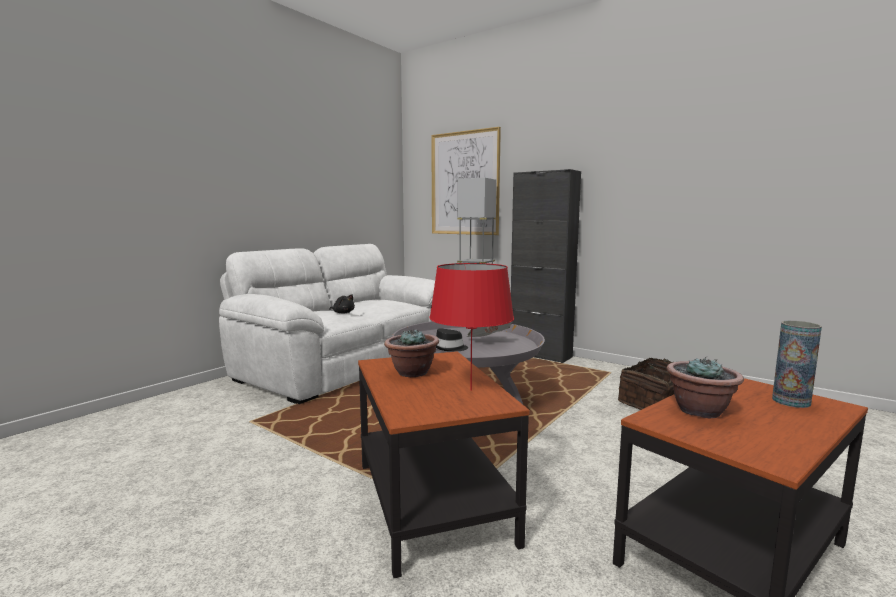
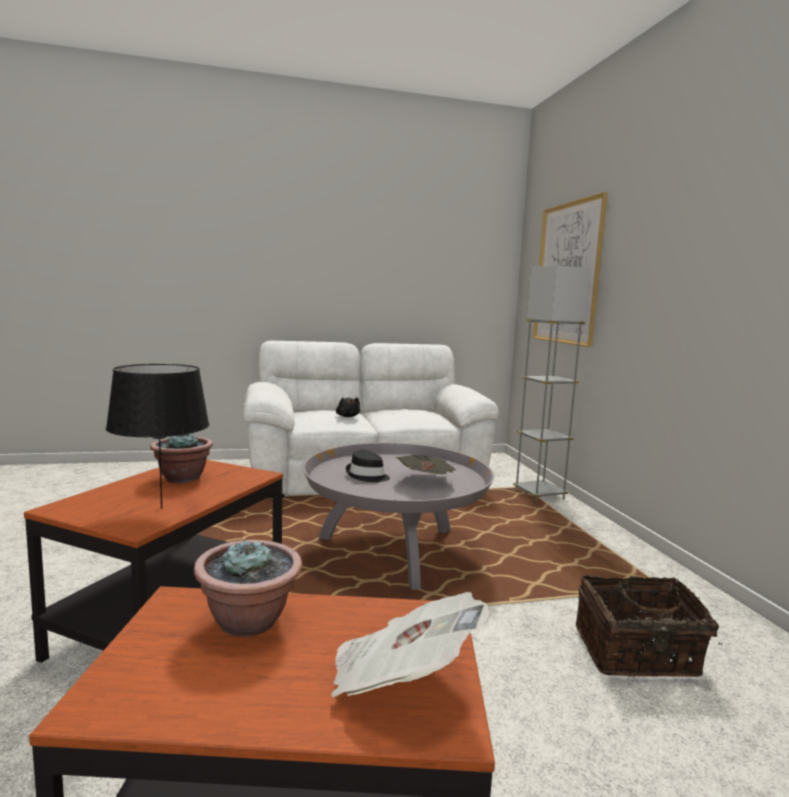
camera: 40 degrees right, 0 degrees up
(471, 390) = (162, 508): red table lamp -> black table lamp
(540, 355) = (603, 530): black cabinet -> none
(791, 401) = (401, 679): vase -> newspaper

